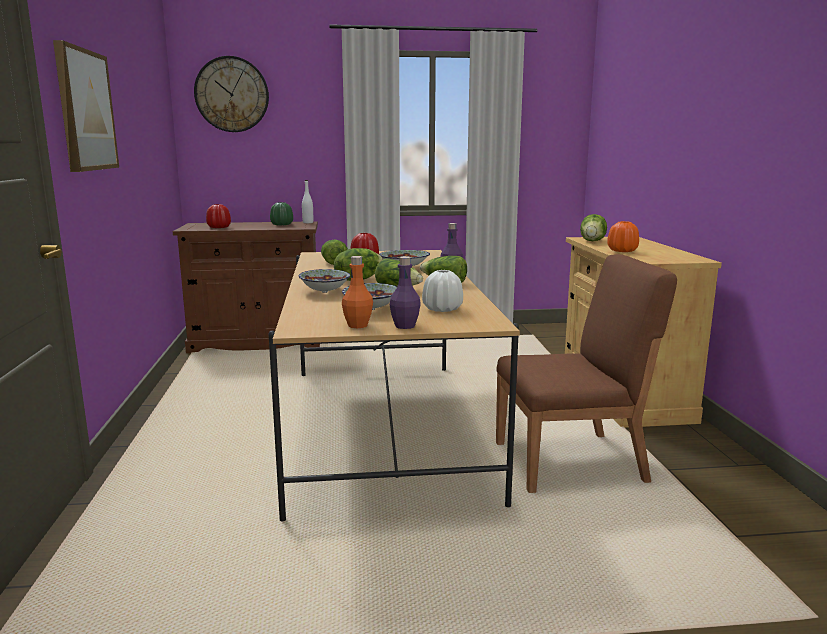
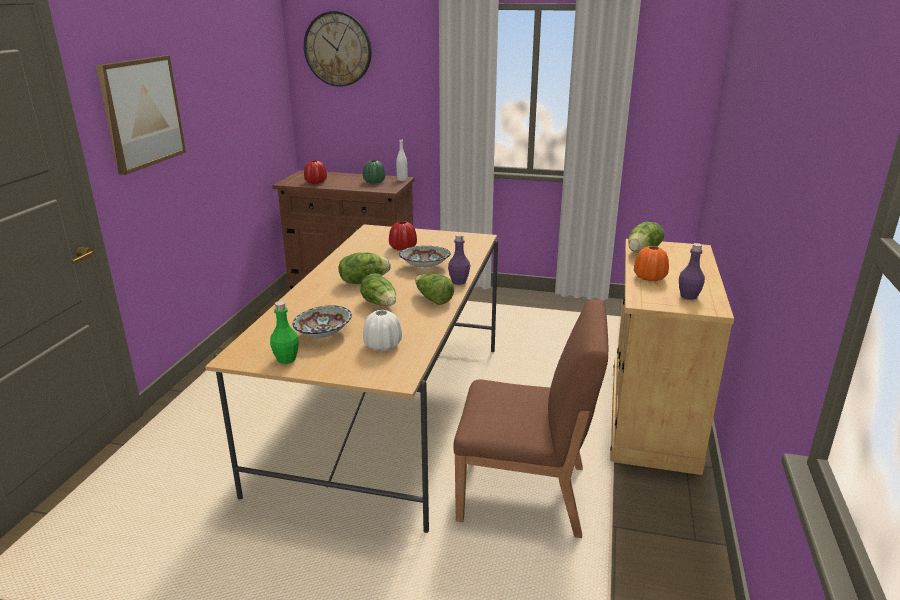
camera: 20 degrees right, 10 degrees up
(324, 292) = (314, 299): bowl -> none
(333, 262) = (372, 247): lettuce -> none
(358, 325) = (286, 359): orange bottle -> green bottle
(405, 326) = (322, 368): purple bottle -> purple bottle (688, 296)

